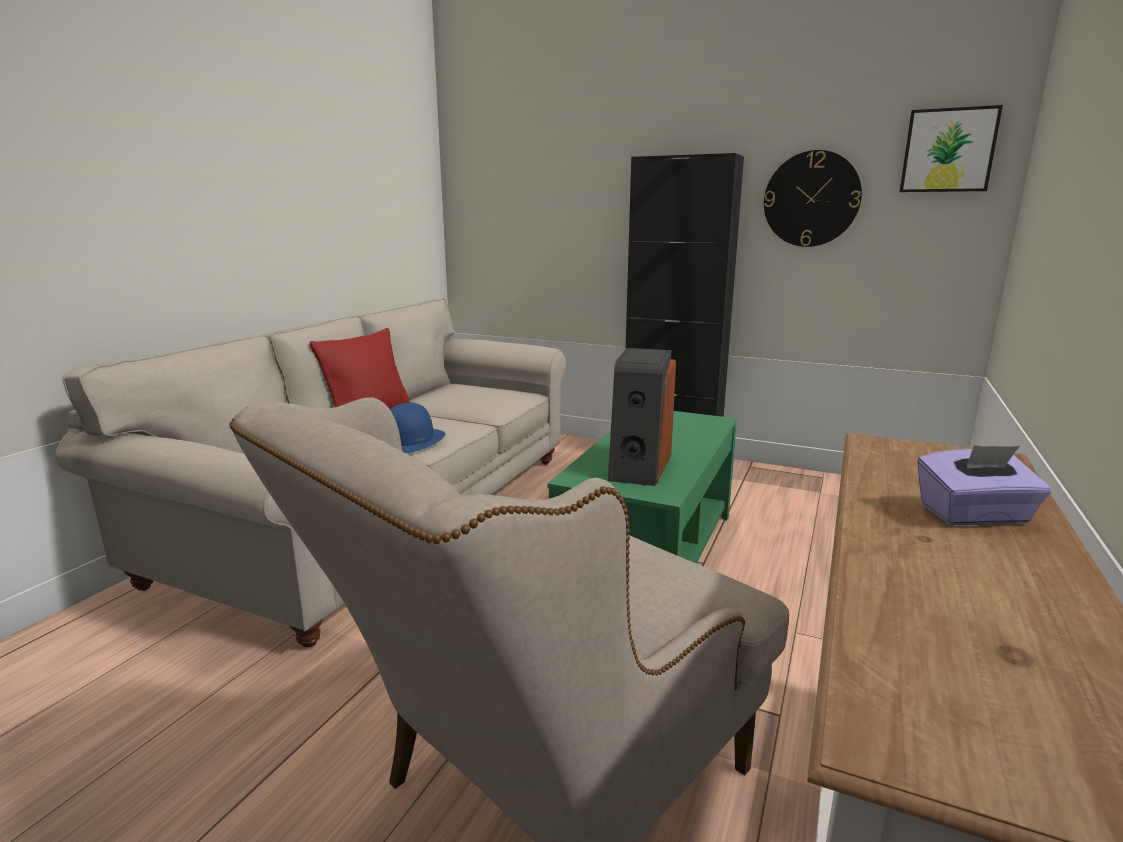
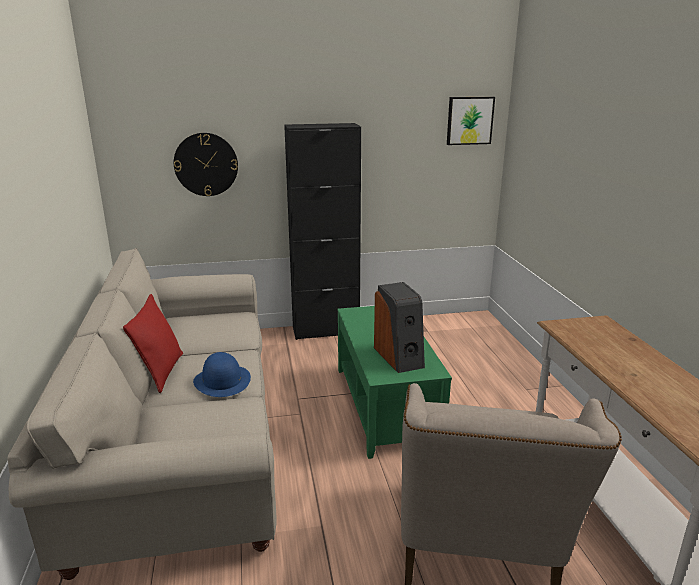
camera: 35 degrees left, 5 degrees up
(811, 199) = (398, 149): wall clock -> wall clock (206, 164)
(974, 515) = (632, 357): purple tissue box -> none

